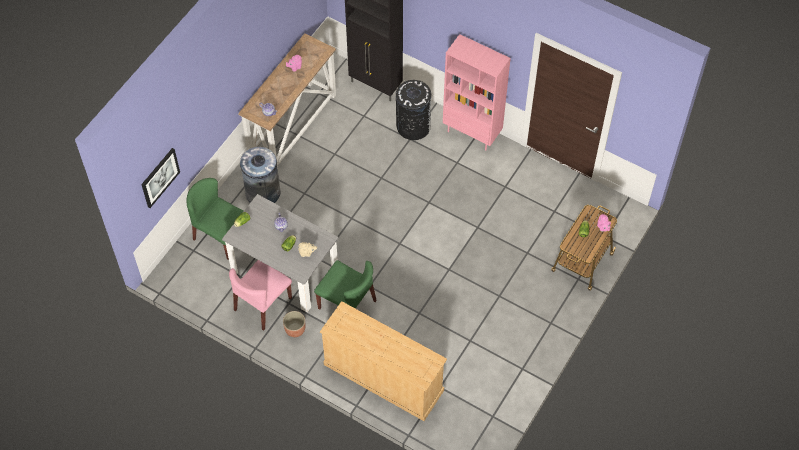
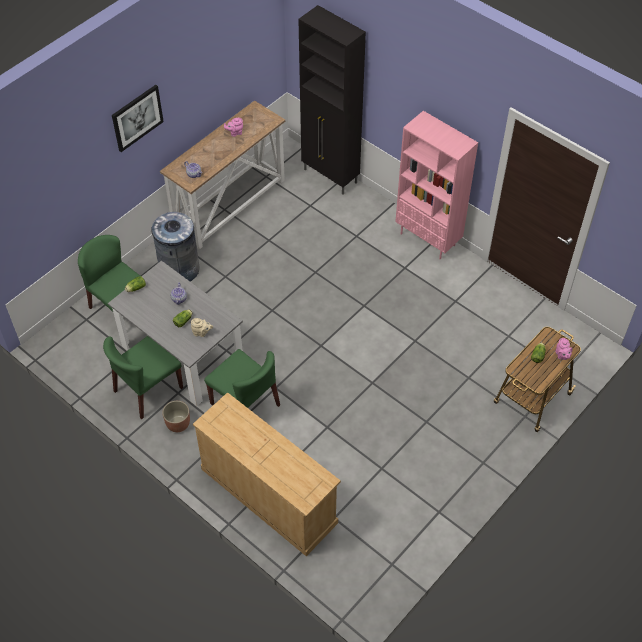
camera: 10 degrees right, 5 degrees down
(160, 177) = (44, 218): picture -> picture (137, 117)
(262, 304) = (148, 390): pink chair -> green chair
(413, 126) = (362, 223): black trash can -> none

